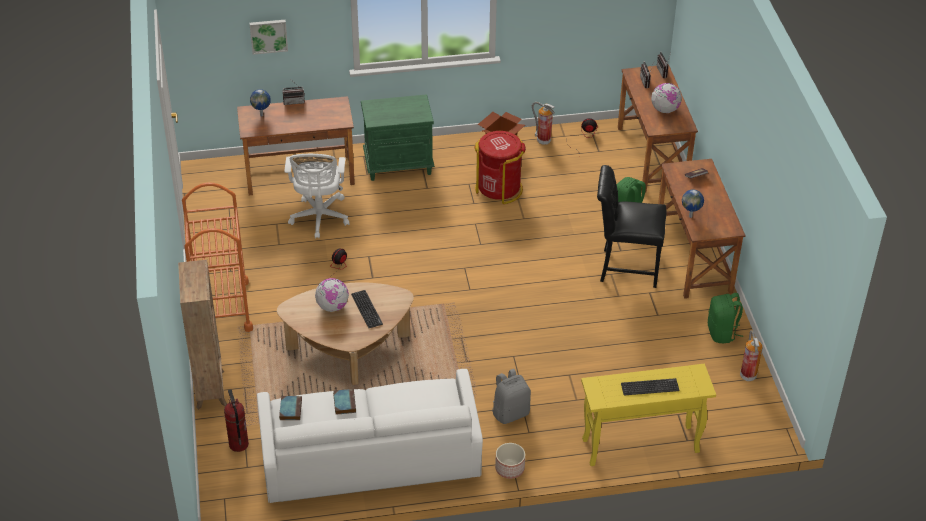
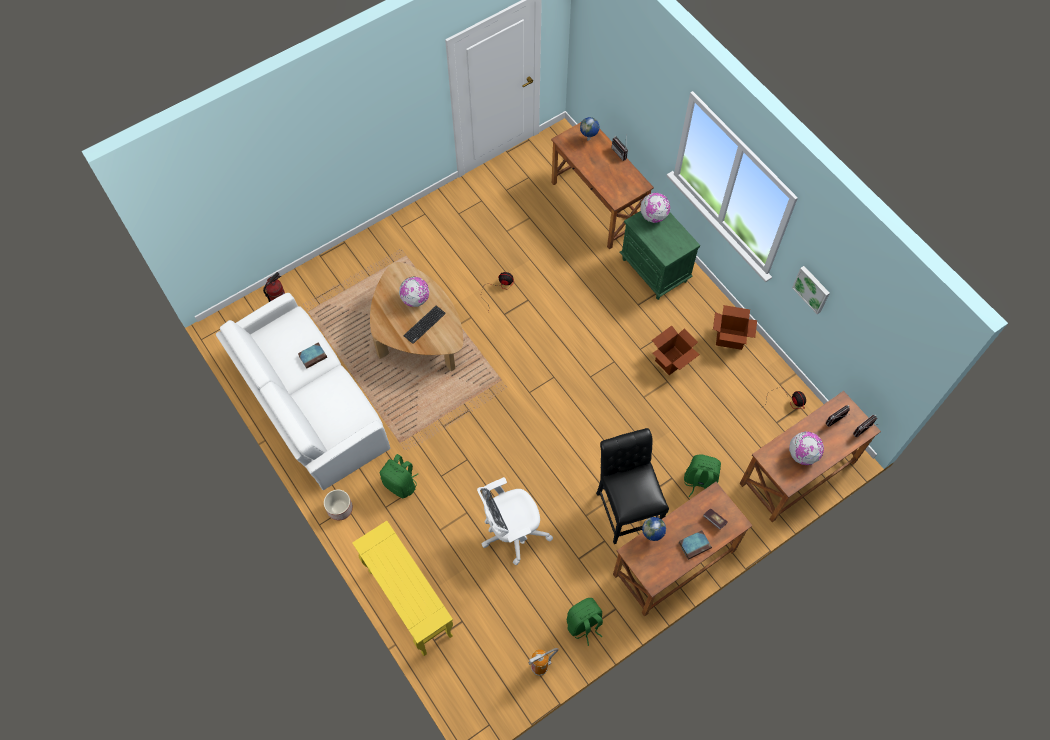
camera: 65 degrees right, 20 degrees up
(210, 388) = (329, 263): brown bookcase -> none
(222, 308) = (415, 228): orange cart -> none
(268, 35) = (629, 88): picture -> picture (812, 289)
(290, 409) = (290, 323): book -> book (695, 545)
(319, 218) = (553, 244): white office chair -> white office chair (512, 533)
(376, 109) = (653, 216): none -> globe
(499, 188) = (671, 361): red trash can -> cardboard box
(510, 413) = (401, 484): grey backpack -> green backpack
(543, 140) = (761, 369): fire extinguisher -> none
(650, 387) = (400, 582): keyboard -> none

